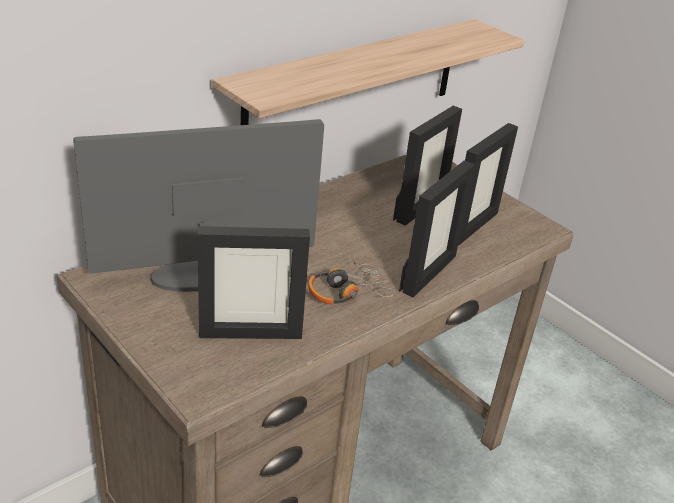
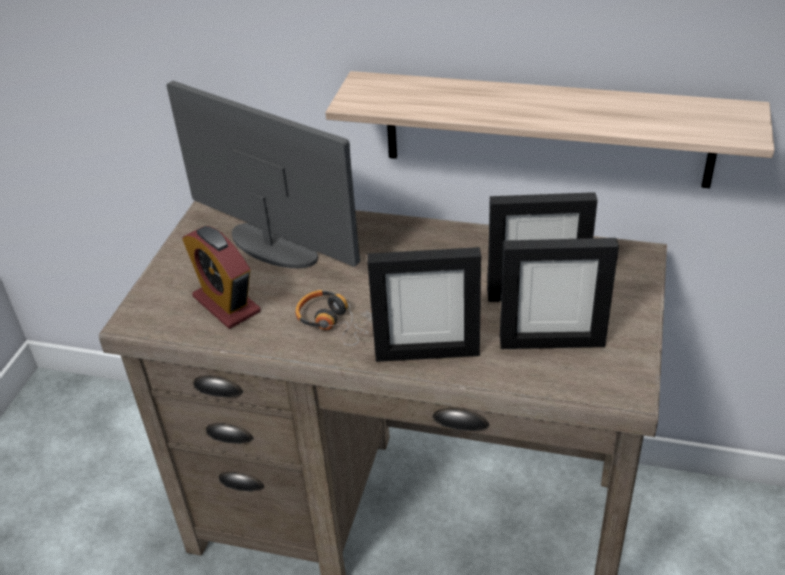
camera: 60 degrees right, 5 degrees up
(250, 332) = (226, 304): picture frame -> alarm clock

